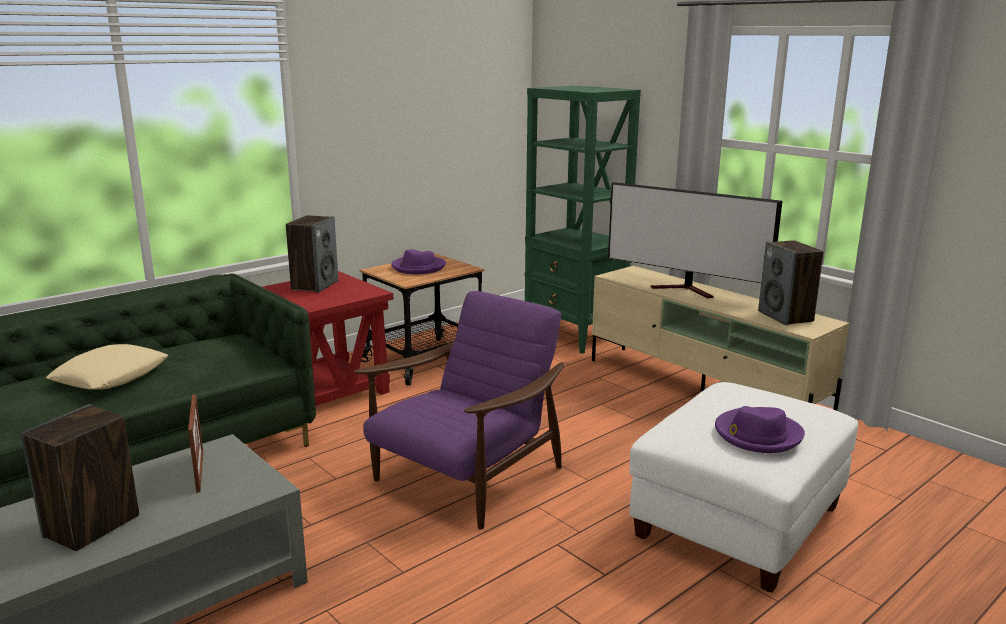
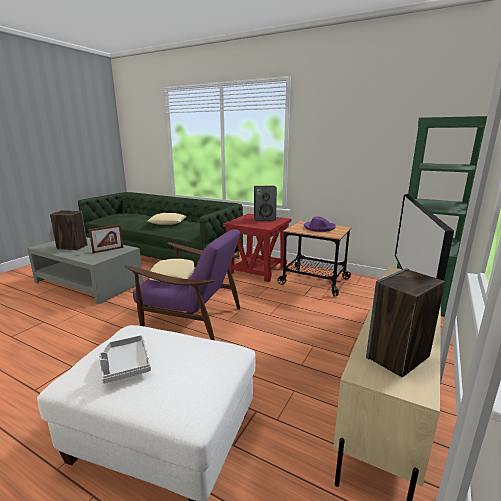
camera: 70 degrees right, 0 degrees up
(443, 411) = (173, 275): none -> beige pillow
(757, 434) = (125, 365): purple hat -> grey tray

